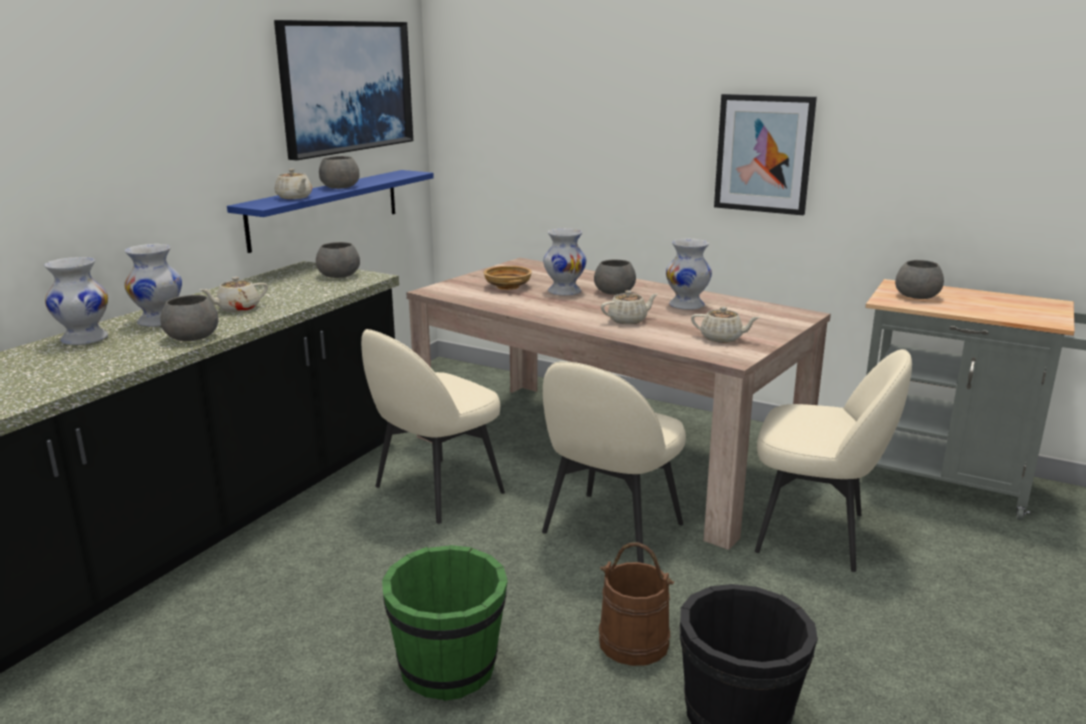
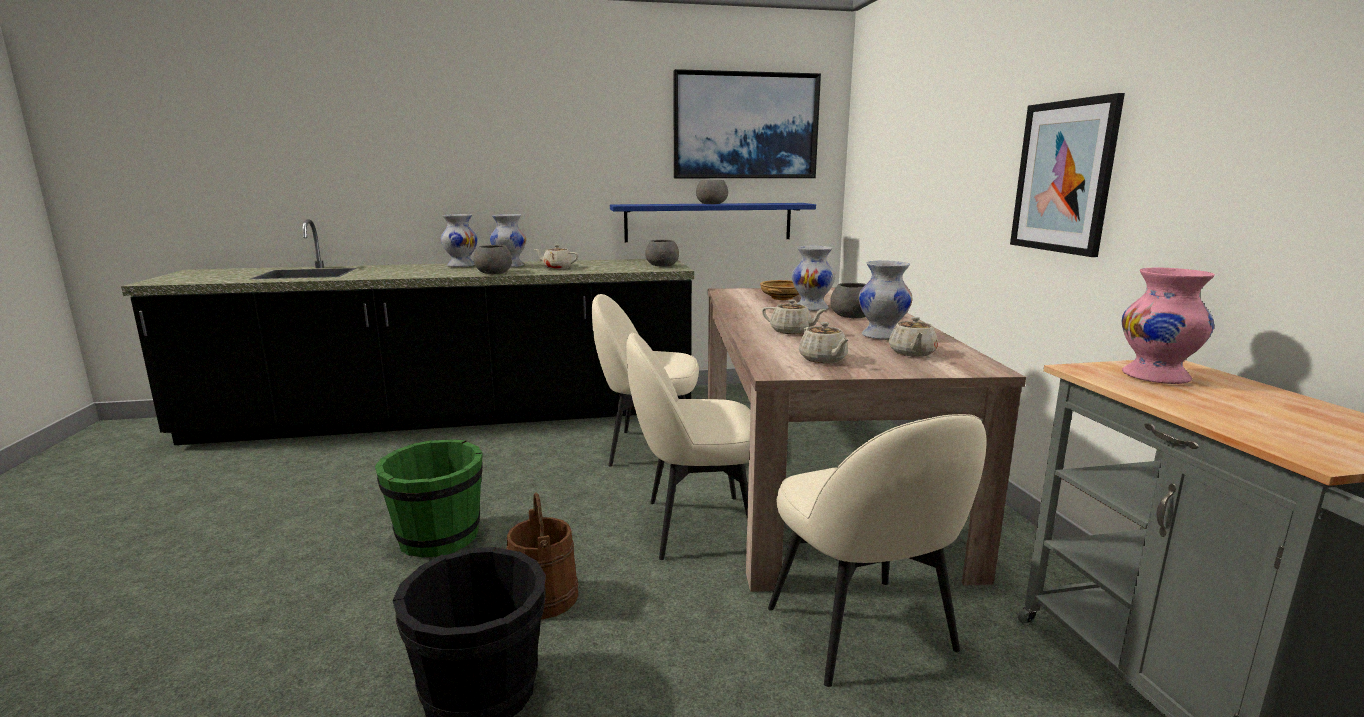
camera: 50 degrees right, 5 degrees down
(294, 197) = (659, 204): beige teapot -> beige teapot (912, 353)
(917, 296) = (1157, 377): grey bowl -> pink vase

